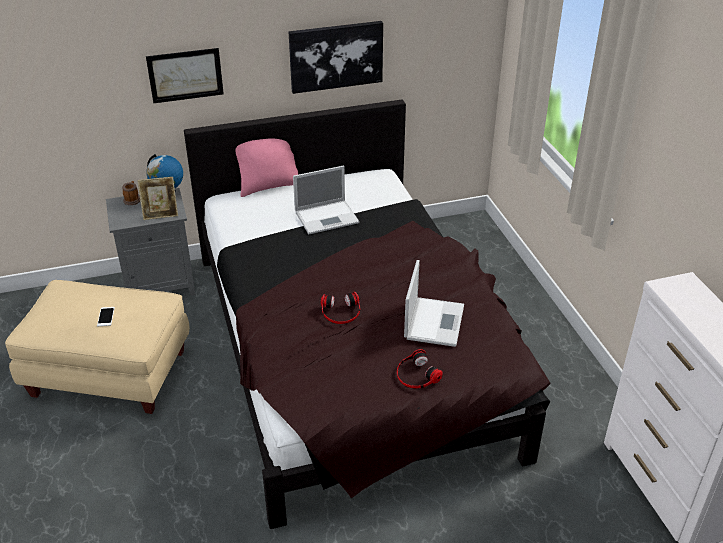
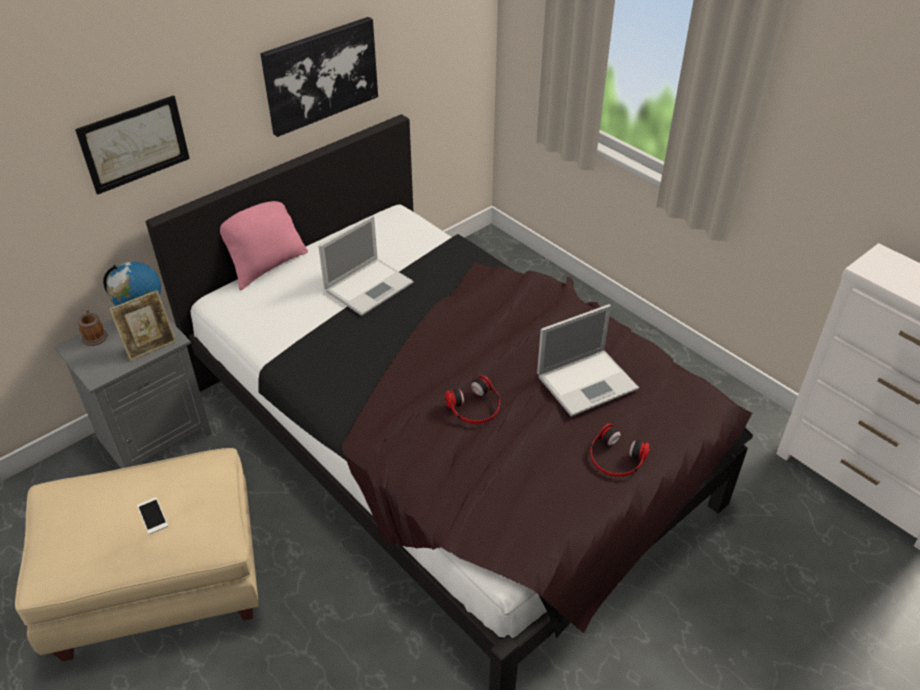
camera: 25 degrees left, 5 degrees up
(434, 321) = (588, 381): laptop -> laptop turned 75 degrees clockwise

